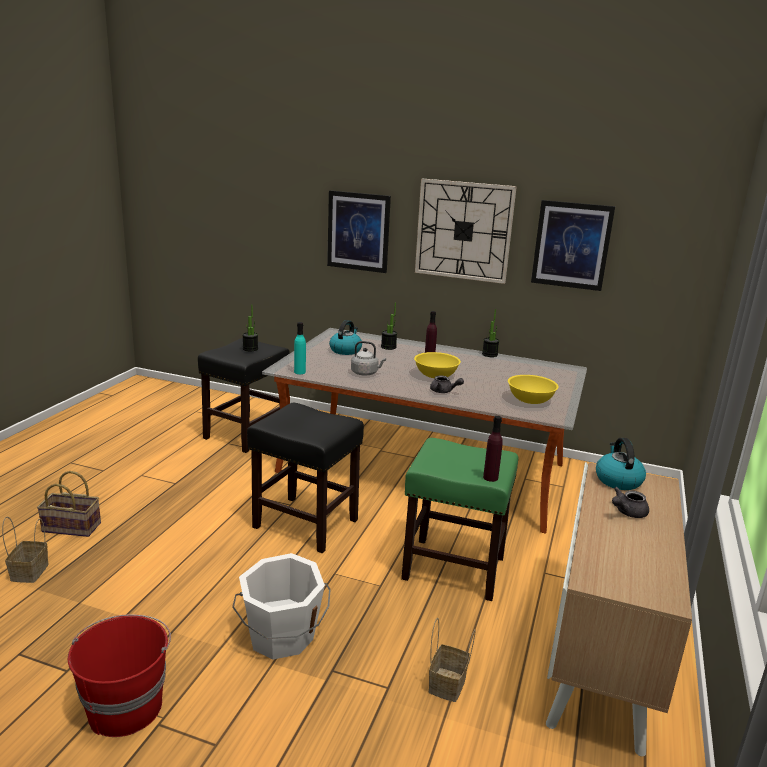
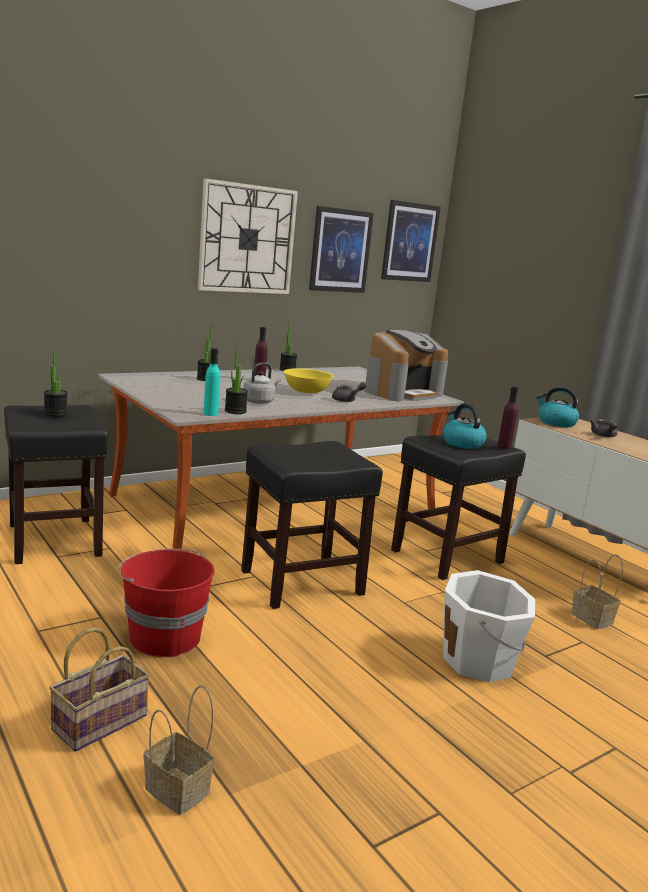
camera: 55 degrees left, 5 degrees down
(125, 706) = (531, 785): red bucket -> red bucket (163, 637)
(322, 375) = (235, 411): none -> potted plant
(345, 350) = (183, 388): kettle -> kettle (462, 443)
(358, 231) = (127, 243): picture -> picture (410, 242)
(452, 568) = (446, 557): green stool -> black stool
(530, 400) = (402, 392): yellow bowl -> coffee machine

